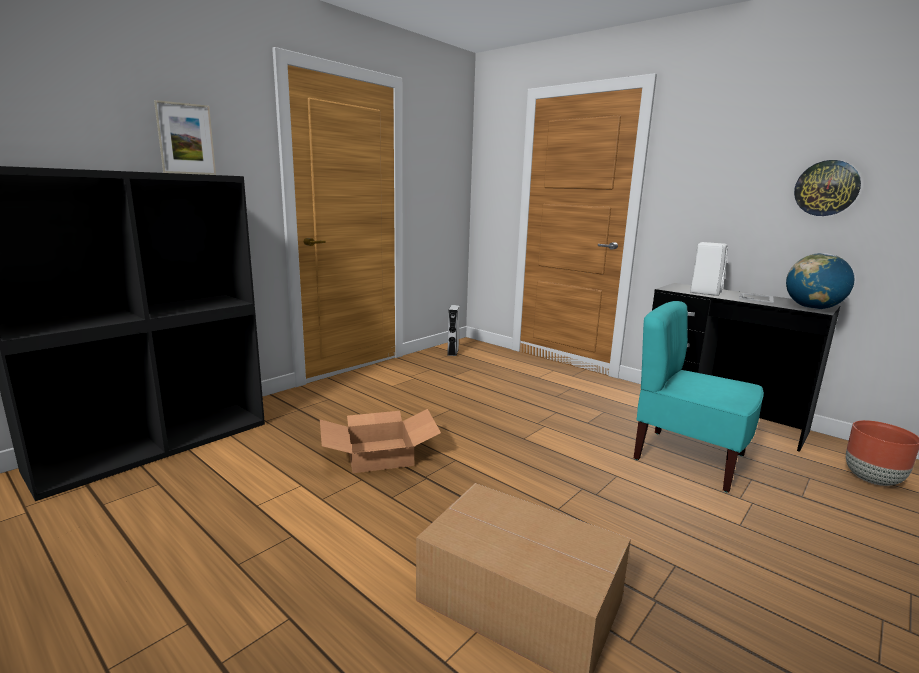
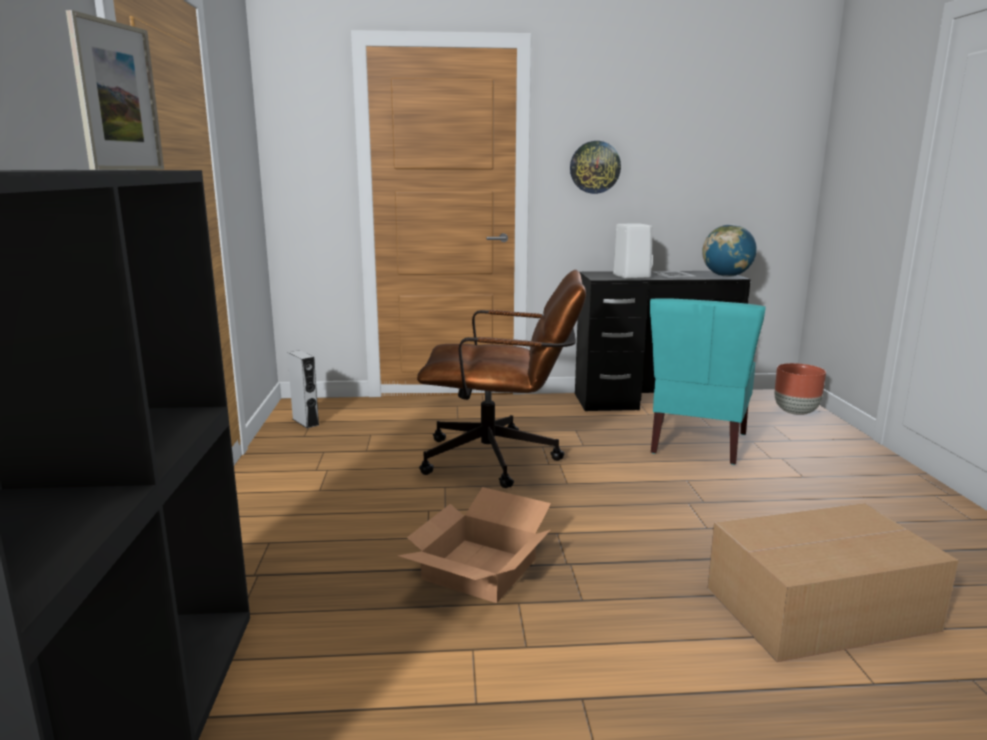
camera: 45 degrees left, 0 degrees up
(513, 409) = (502, 459): none -> brown office chair
(688, 458) = (696, 443): turquoise chair -> turquoise chair turned 60 degrees counterclockwise
(826, 188) = (704, 164): wall clock -> wall clock (595, 167)

